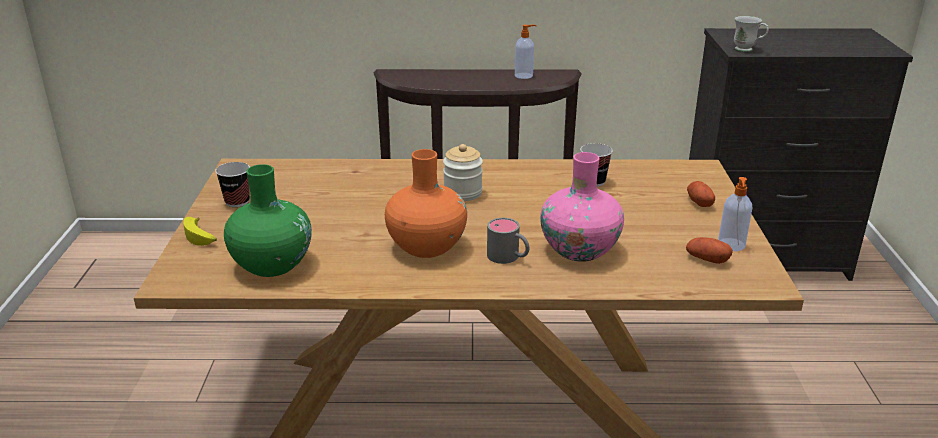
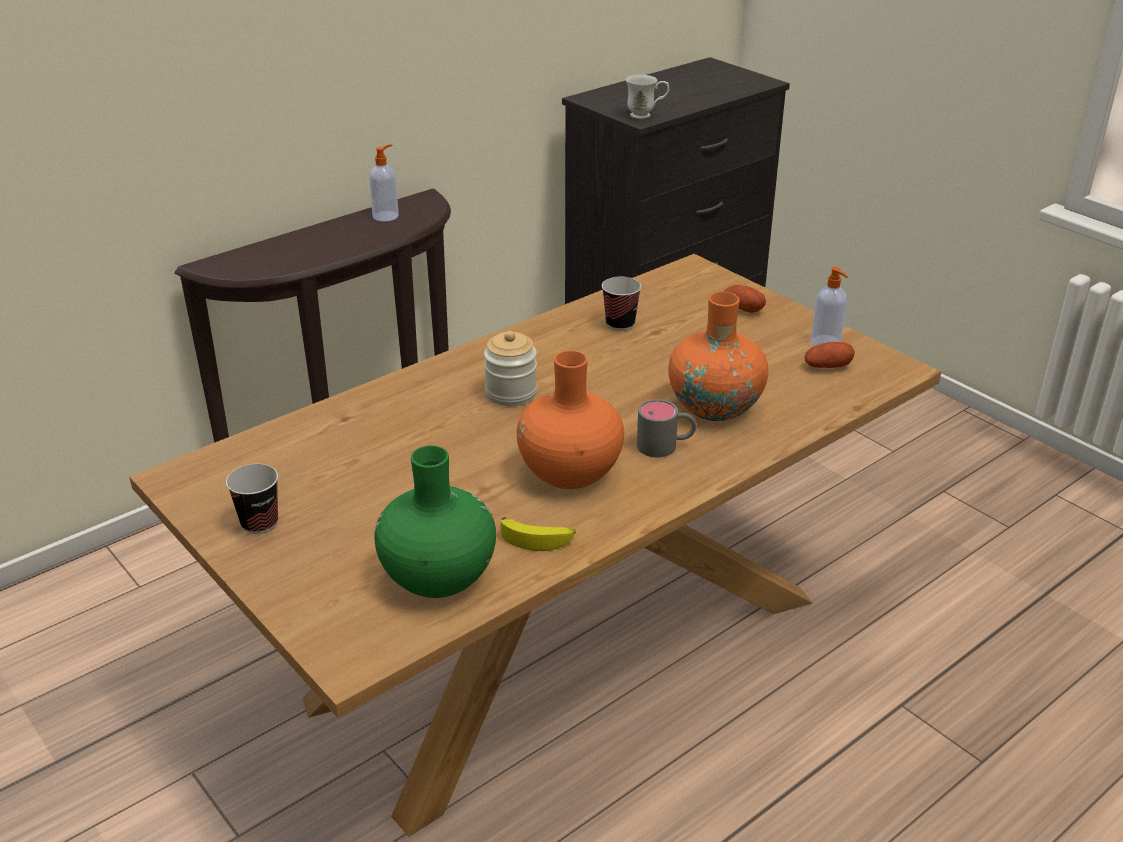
camera: 40 degrees left, 5 degrees up
(201, 237) = (292, 589): banana -> banana (538, 539)
(579, 250) = (715, 406): pink vase -> orange vase

